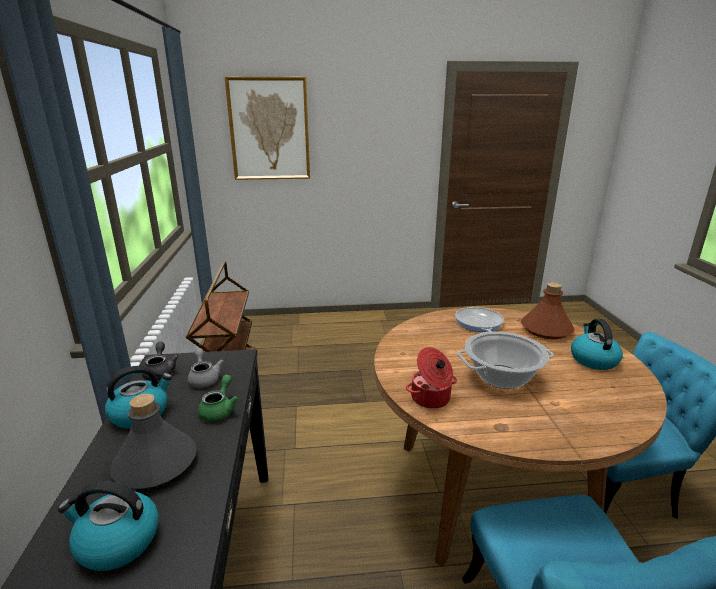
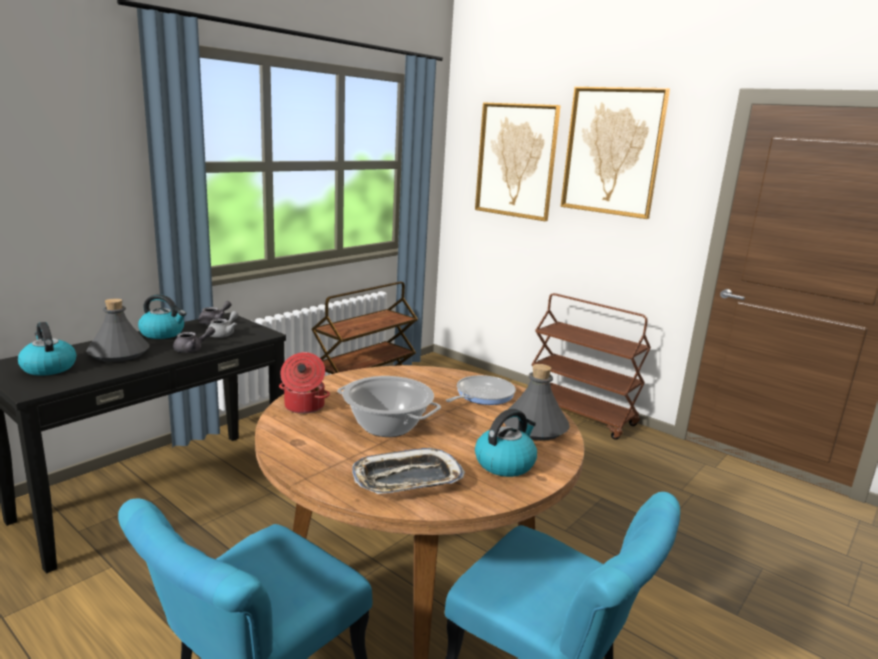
camera: 45 degrees right, 5 degrees down
(219, 410) = (192, 349): green teapot -> grey teapot
(359, 113) = (612, 151): none -> picture
(375, 319) = (581, 416): none -> brown cart
(546, 330) = (534, 428): brown bottle -> grey bottle
(599, 404) = (407, 480): none -> tray

